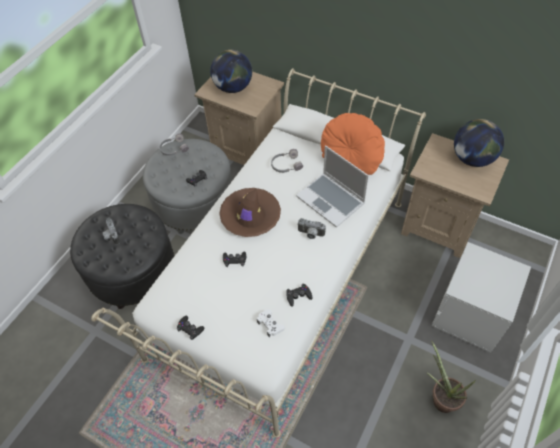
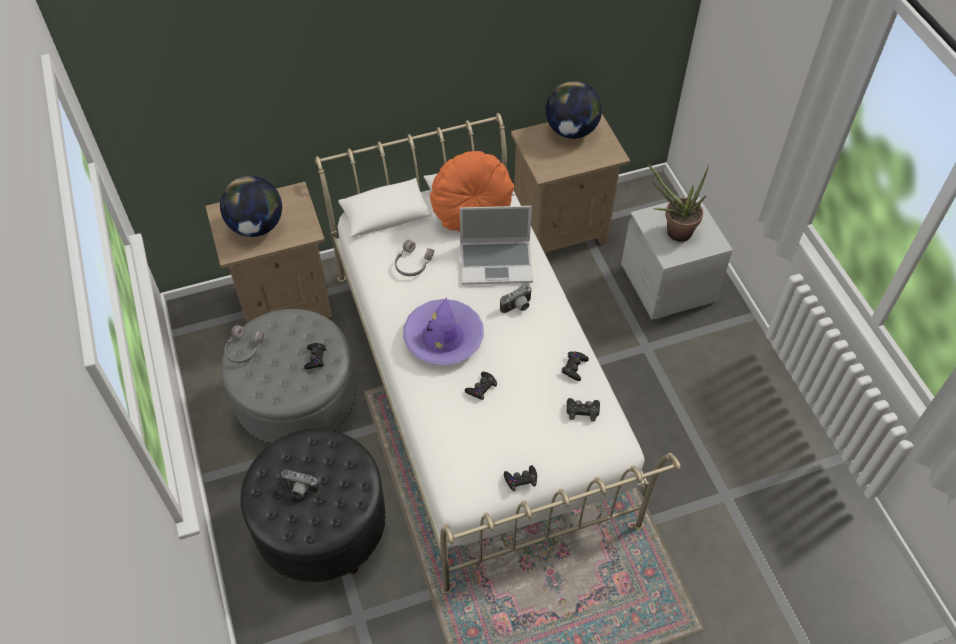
camera: 50 degrees left, 0 degrees up
(250, 216) = (443, 338): brown hat -> purple hat
(270, 324) = (582, 411): white game controller -> black game controller
(440, 397) = (720, 372): potted plant -> potted plant (673, 231)

